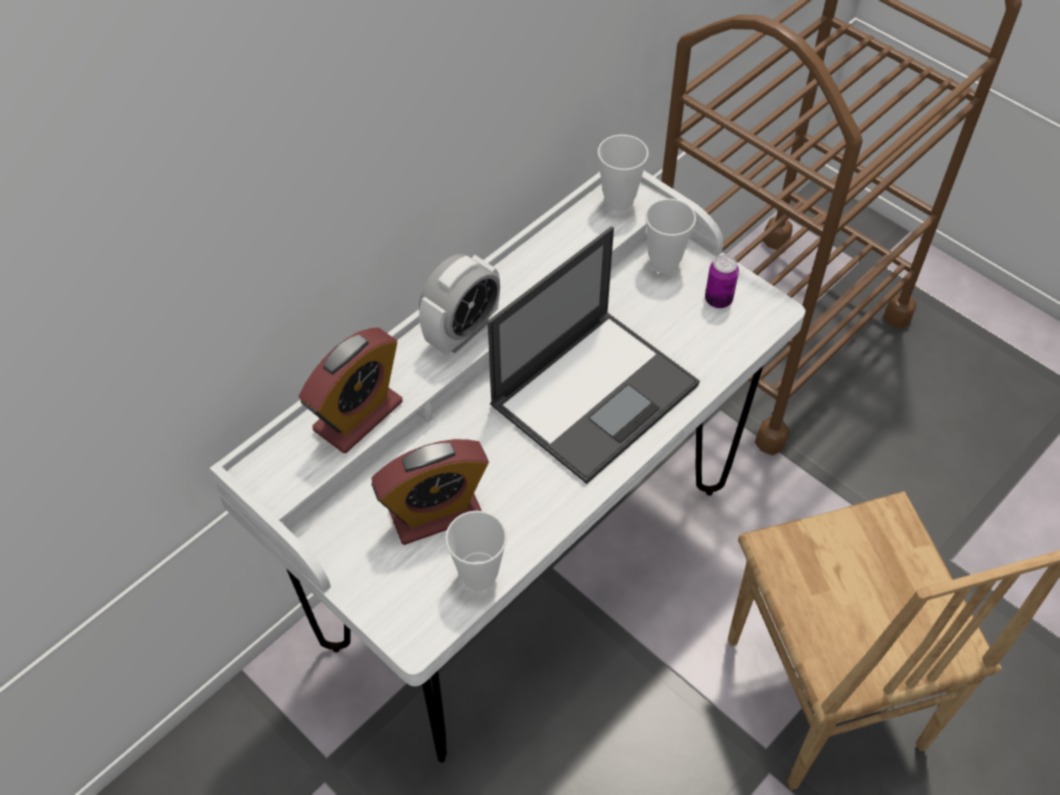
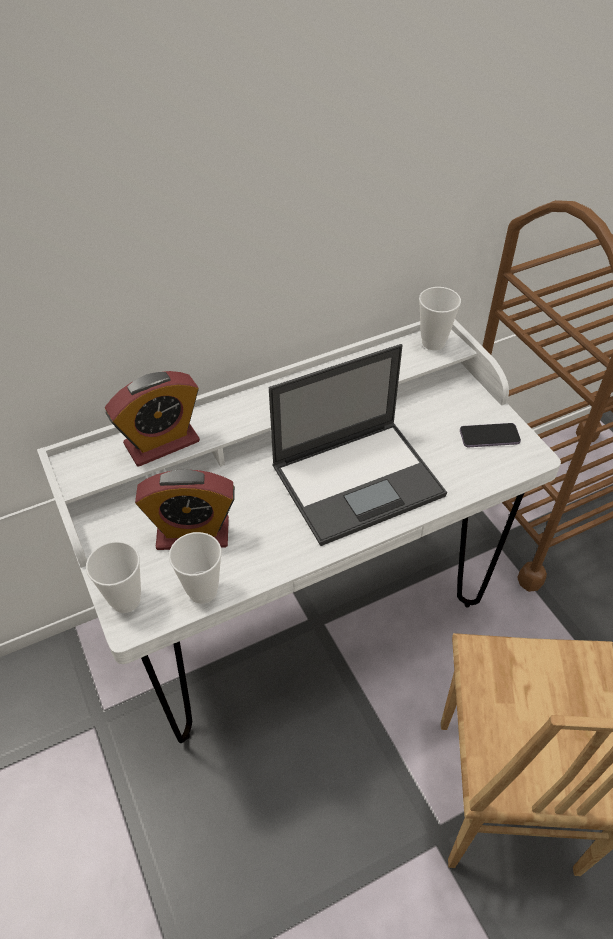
camera: 20 degrees right, 5 degrees down
(462, 331) = (269, 404): alarm clock -> none
(664, 262) = (456, 399): cup -> cup (125, 600)
(718, 300) = (489, 437): can -> phone

